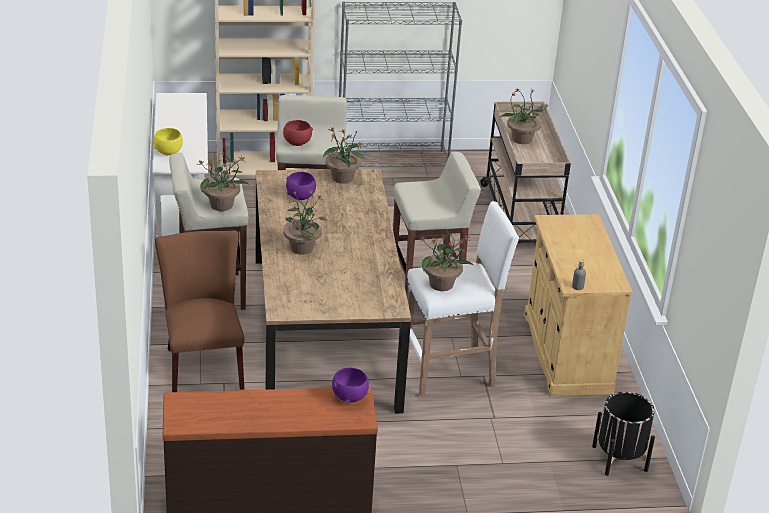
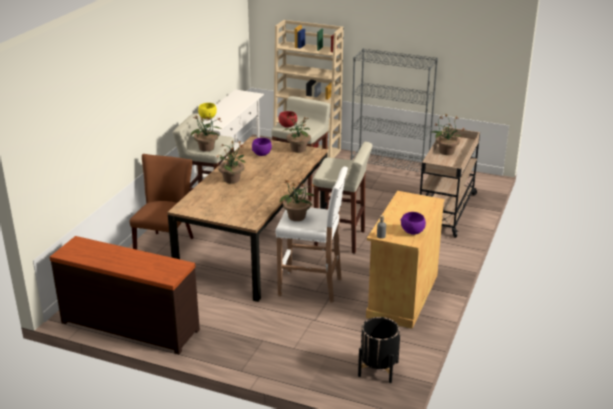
camera: 30 degrees right, 5 degrees down
(350, 396) = (176, 265): purple bowl -> purple bowl (413, 231)

